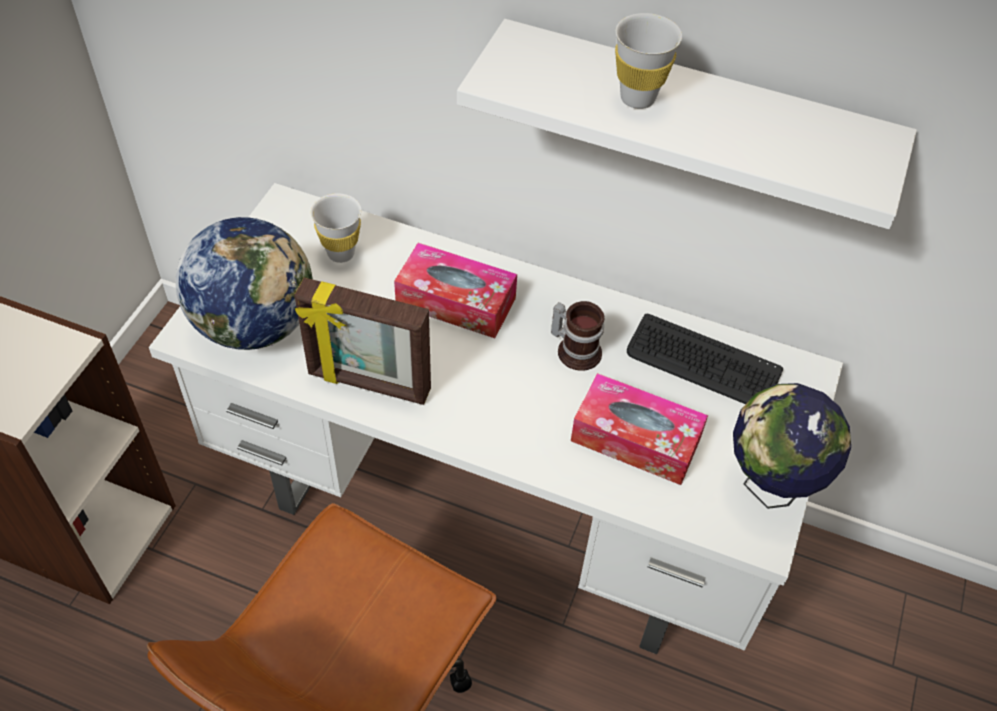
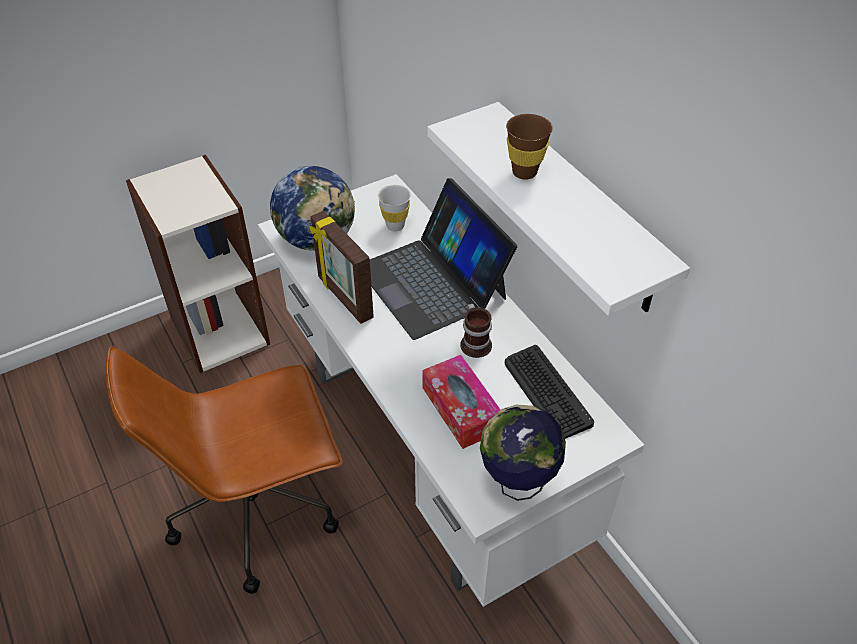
camera: 40 degrees right, 5 degrees down
(456, 301) = (432, 281): tissue box -> laptop
(637, 98) = (524, 172): white cup -> brown cup

